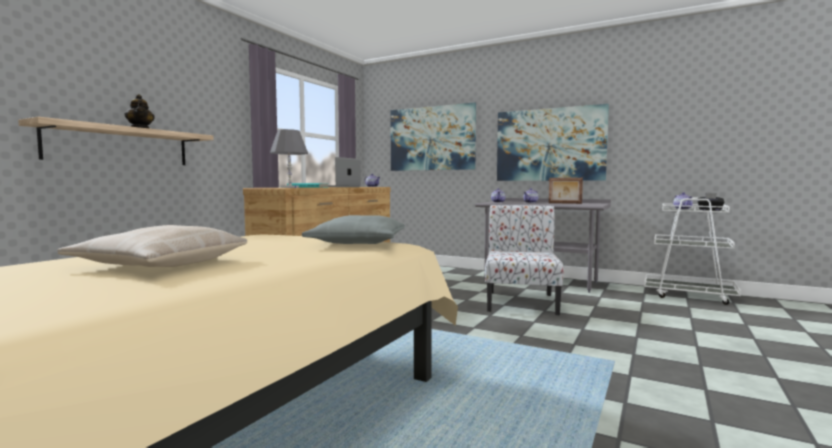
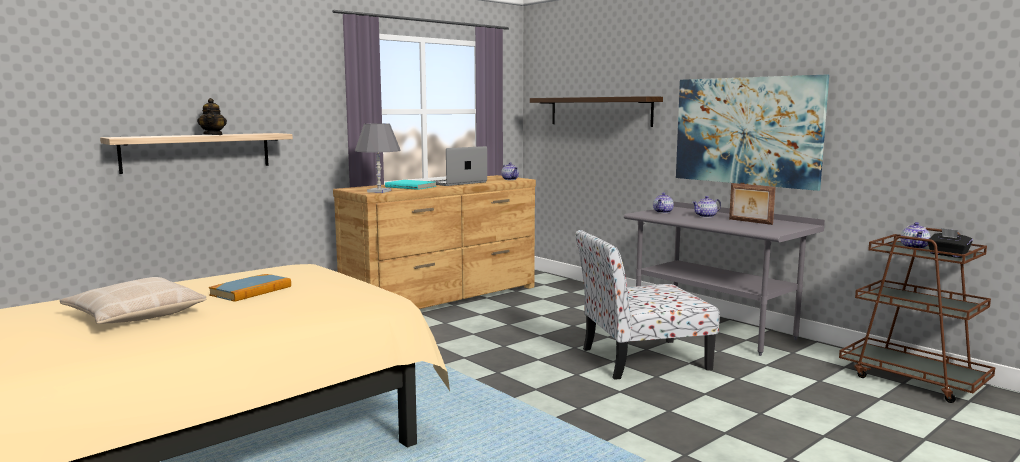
camera: 20 degrees right, 5 degrees up
(260, 245) = (251, 291): none -> book
(357, 243) = (346, 293): grey pillow -> none
(431, 138) = (599, 111): picture -> shelf
(521, 302) = (641, 359): chair -> chair turned 135 degrees counterclockwise
(689, 295) = (913, 379): white cart -> brown cart

